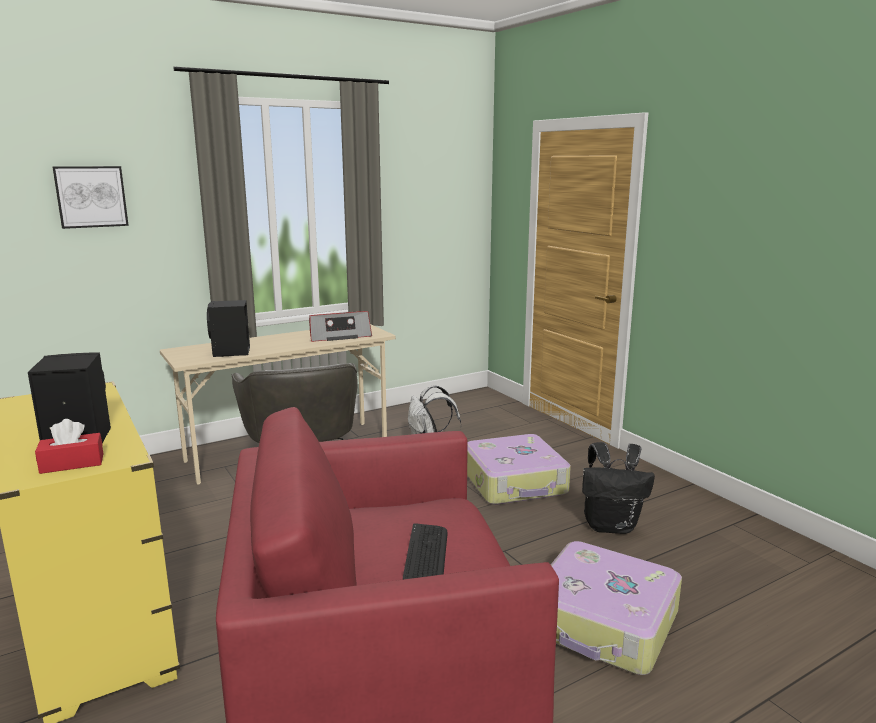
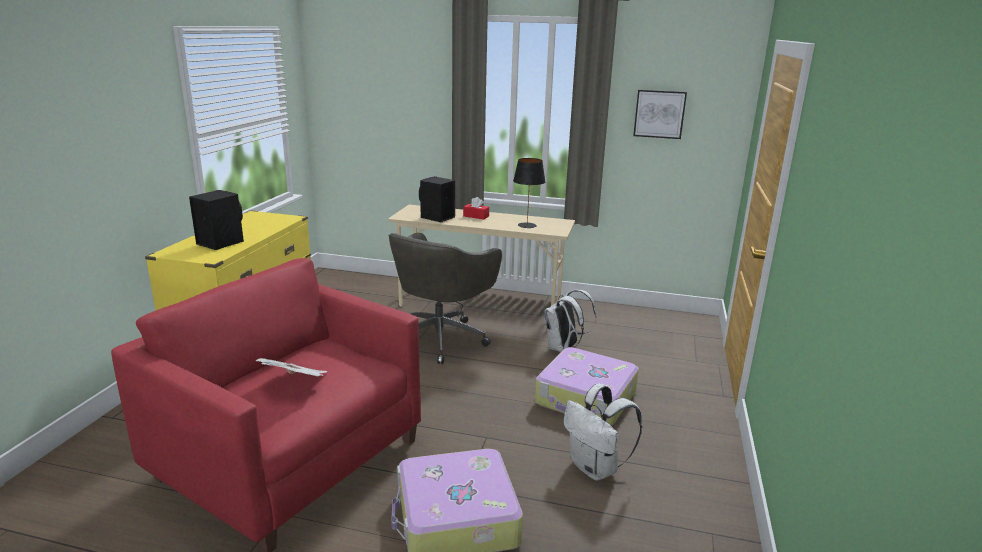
camera: 45 degrees right, 5 degrees up
(72, 463) = (193, 253): red tissue box -> red tissue box (476, 216)
(91, 196) = (387, 88): picture -> picture (659, 114)
(339, 336) = (527, 225): radio -> black table lamp
(426, 555) = (295, 383): keyboard -> newspaper
(611, 526) = (596, 468): black backpack -> white backpack

